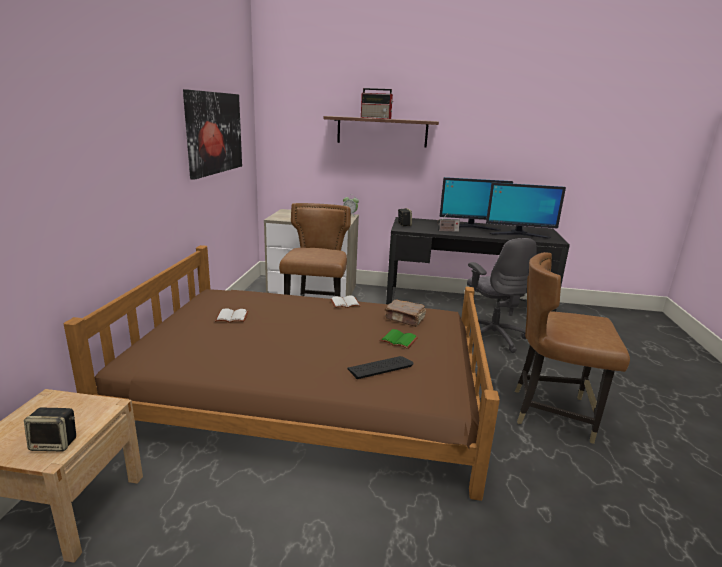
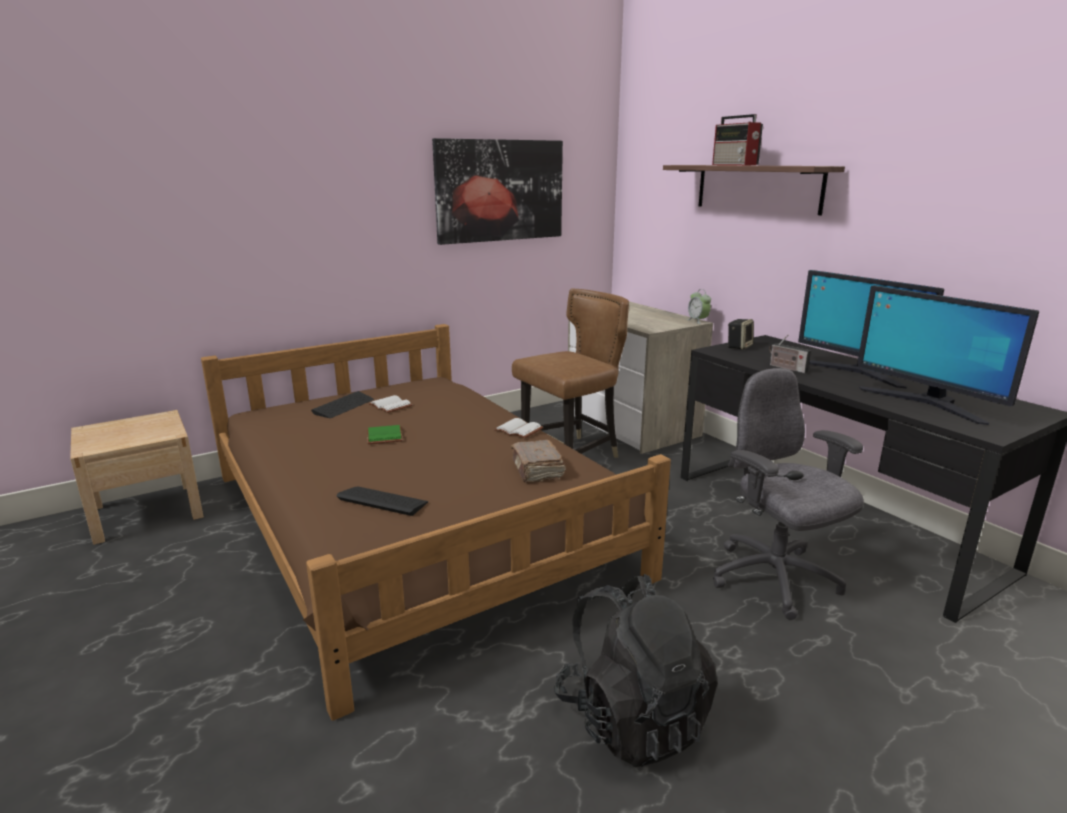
camera: 50 degrees right, 0 degrees up
(55, 443) = (106, 443): speaker -> none
(197, 329) = (343, 406): none -> keyboard
(397, 340) = (468, 486): green book -> green book (383, 436)
(492, 337) = (775, 580): grey office chair -> grey office chair turned 120 degrees clockwise
(552, 412) = (632, 718): brown chair -> black backpack

